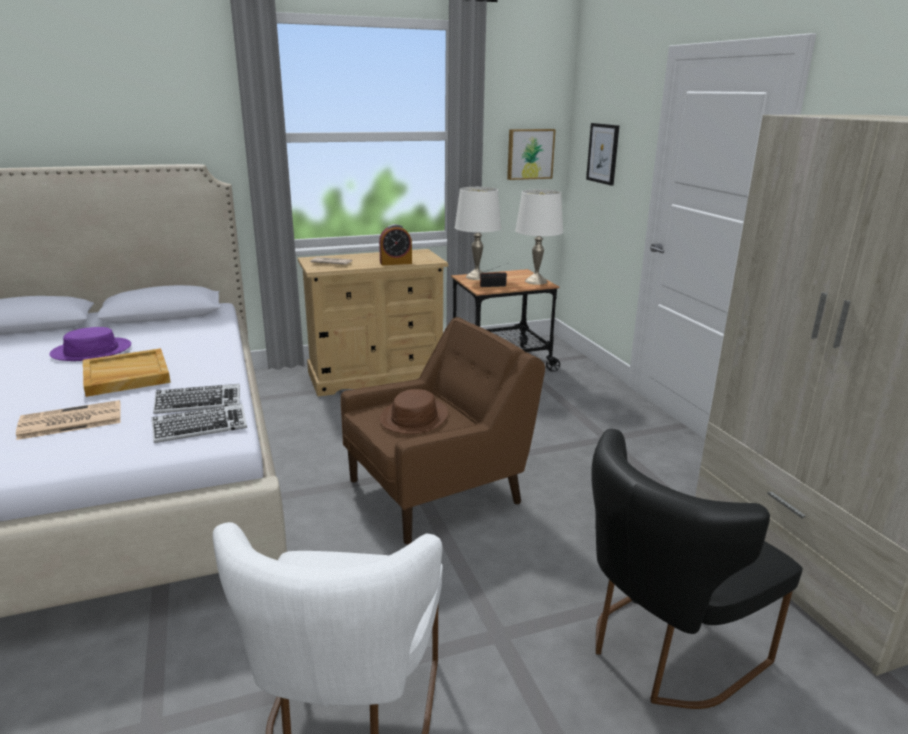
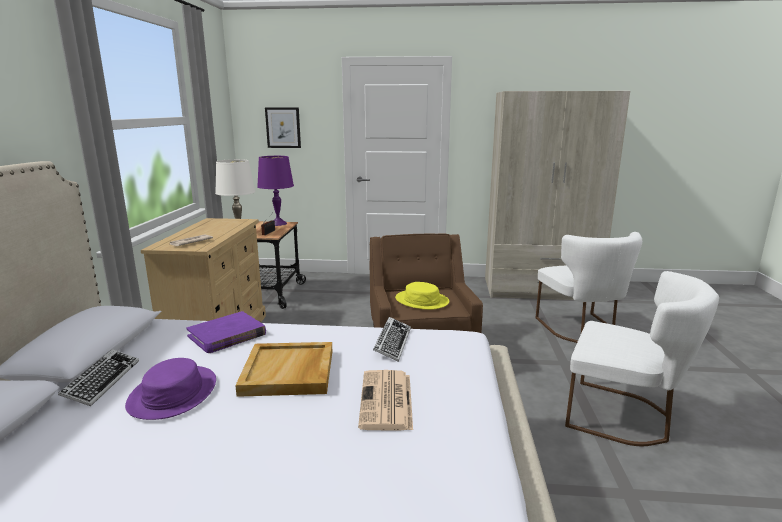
camera: 65 degrees left, 5 degrees down
(198, 341) = (227, 335): none -> purple book
(200, 428) = (444, 343): keyboard -> keyboard (102, 381)
(396, 263) = (231, 228): alarm clock -> none
(414, 417) = (422, 300): brown hat -> yellow hat
(530, 154) = (221, 133): picture -> none
(536, 281) = (278, 223): white table lamp -> purple table lamp
(664, 650) = (581, 330): black chair -> white chair

